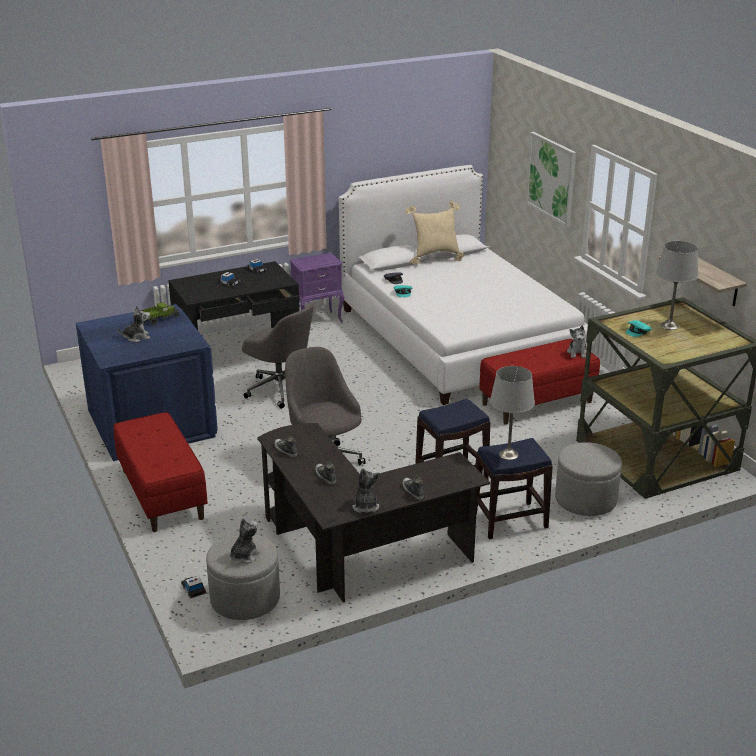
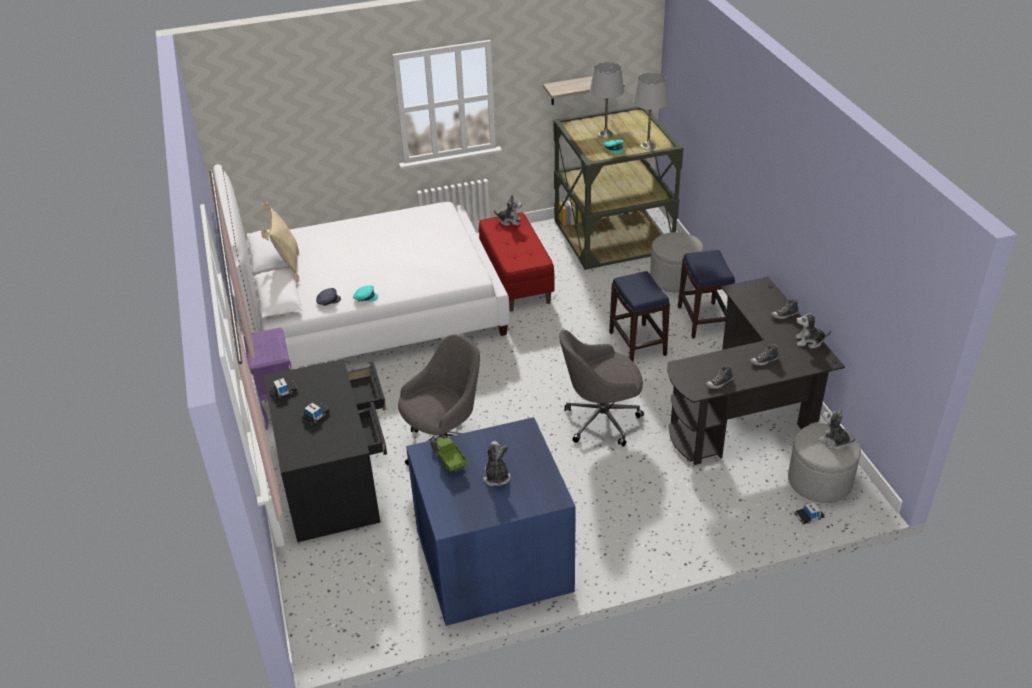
camera: 80 degrees left, 10 degrees up
(161, 494) = (647, 544): red bench -> none
(508, 455) = (713, 267): grey table lamp -> grey table lamp (648, 146)
(551, 178) = (333, 116): picture -> none

